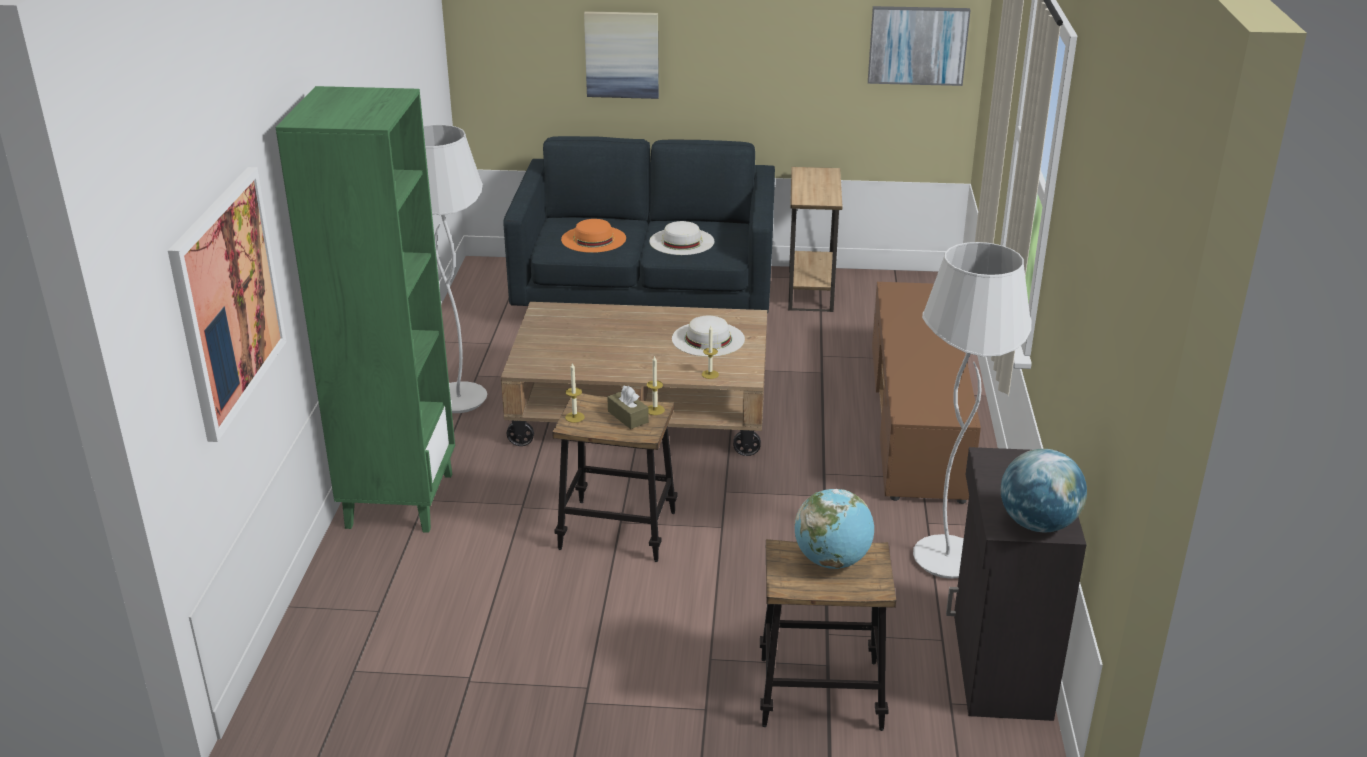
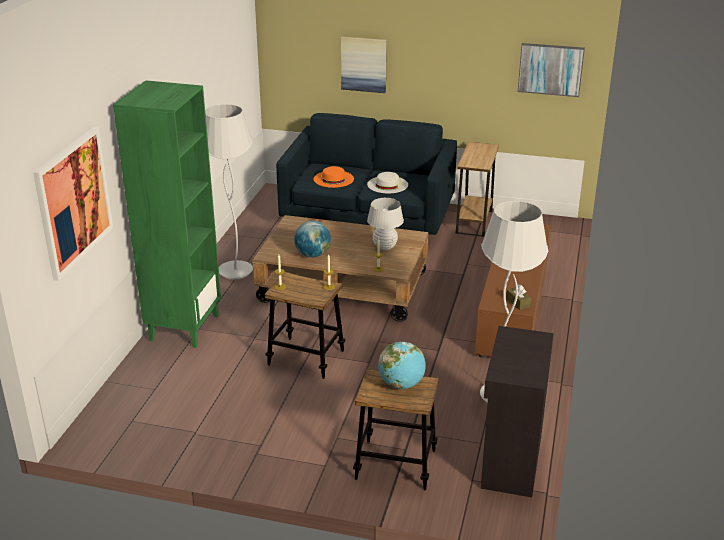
camera: 10 degrees right, 0 degrees up
(628, 417) = (311, 289): brown tissue box -> brown tissue box (518, 302)
(708, 339) = (385, 247): white hat -> white table lamp
(1038, 524) = (520, 374): globe -> globe (313, 255)

